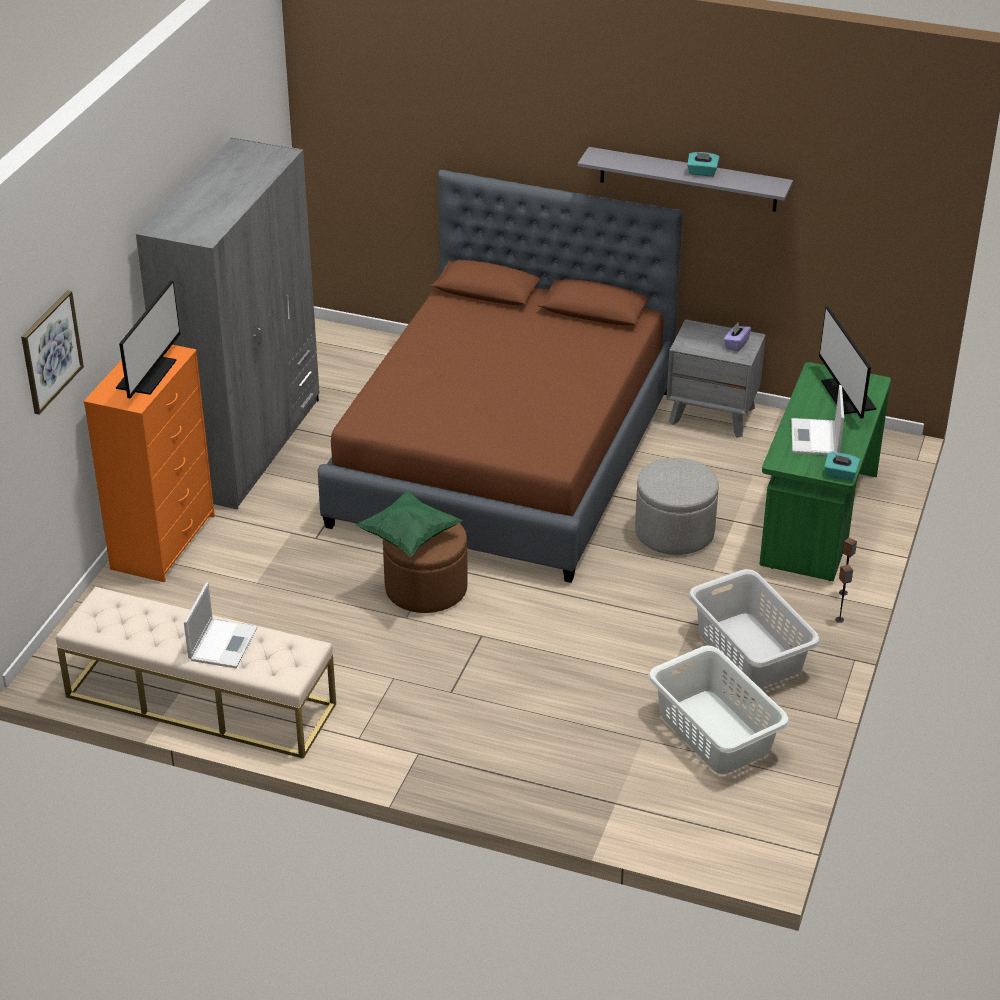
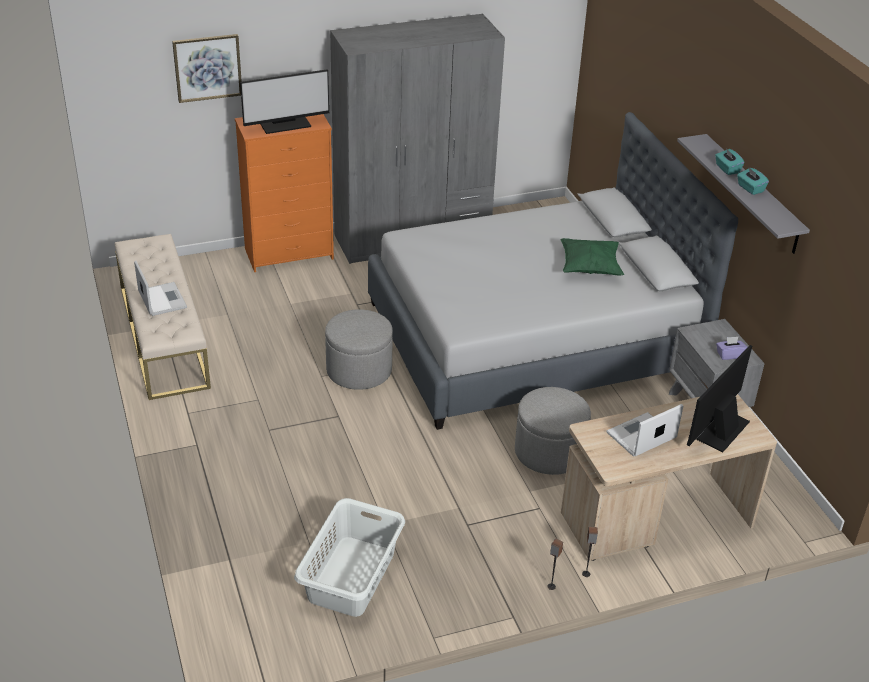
camera: 50 degrees right, 0 degrees up
(223, 643) = (161, 299): laptop -> laptop turned 90 degrees counterclockwise
(409, 537) = (348, 321): green pillow -> green pillow (589, 268)
(426, 588) = (359, 370): brown ottoman -> grey ottoman
(505, 456) = (532, 338): brown bed -> grey bed
(749, 651) = (459, 553): grey laundry basket -> none
(817, 519) = (656, 519): green desk -> beige desk
(840, 474) = (611, 469): turquoise tissue box -> turquoise tissue box (727, 169)

